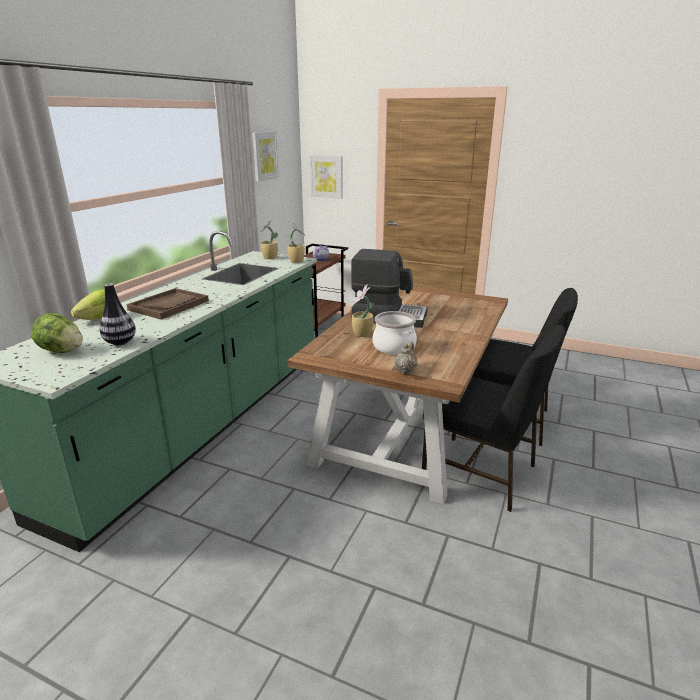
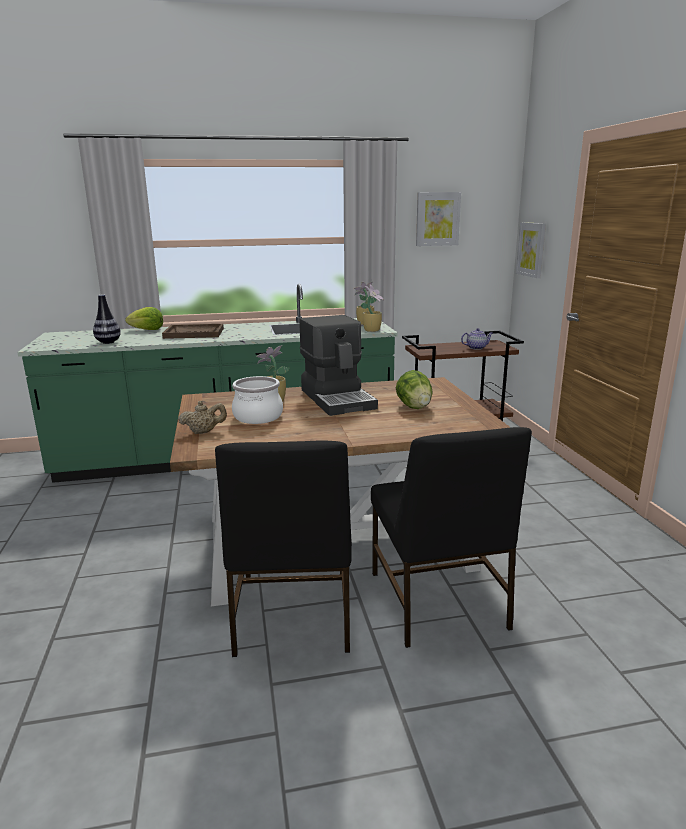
camera: 55 degrees right, 5 degrees down
(61, 351) = (82, 338): lettuce -> lettuce (414, 407)

